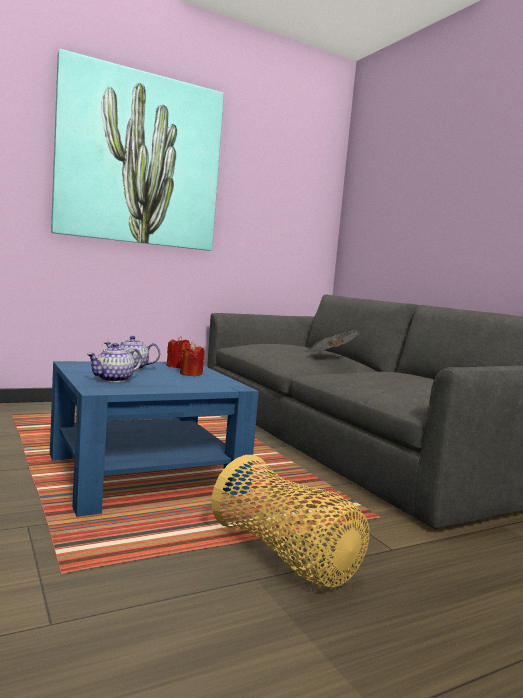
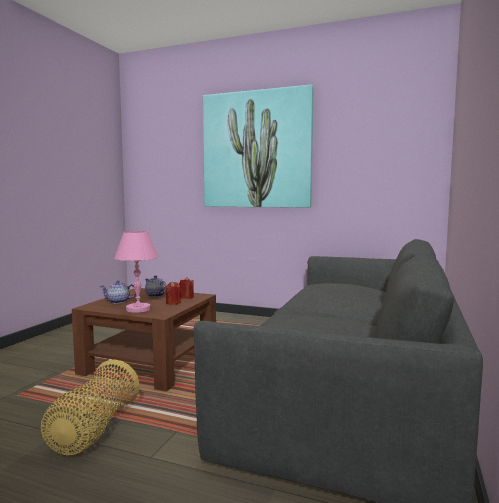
camera: 50 degrees right, 0 degrees up
(144, 474) = (150, 363): blue coffee table -> brown coffee table
(181, 384) = (138, 309): none -> pink table lamp
(330, 356) = (338, 299): newspaper -> none

